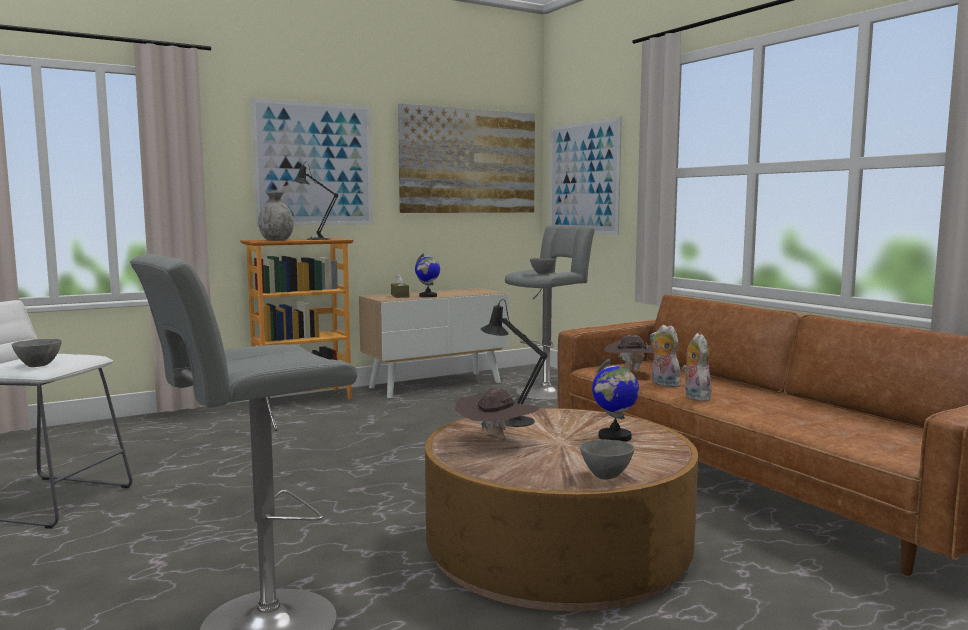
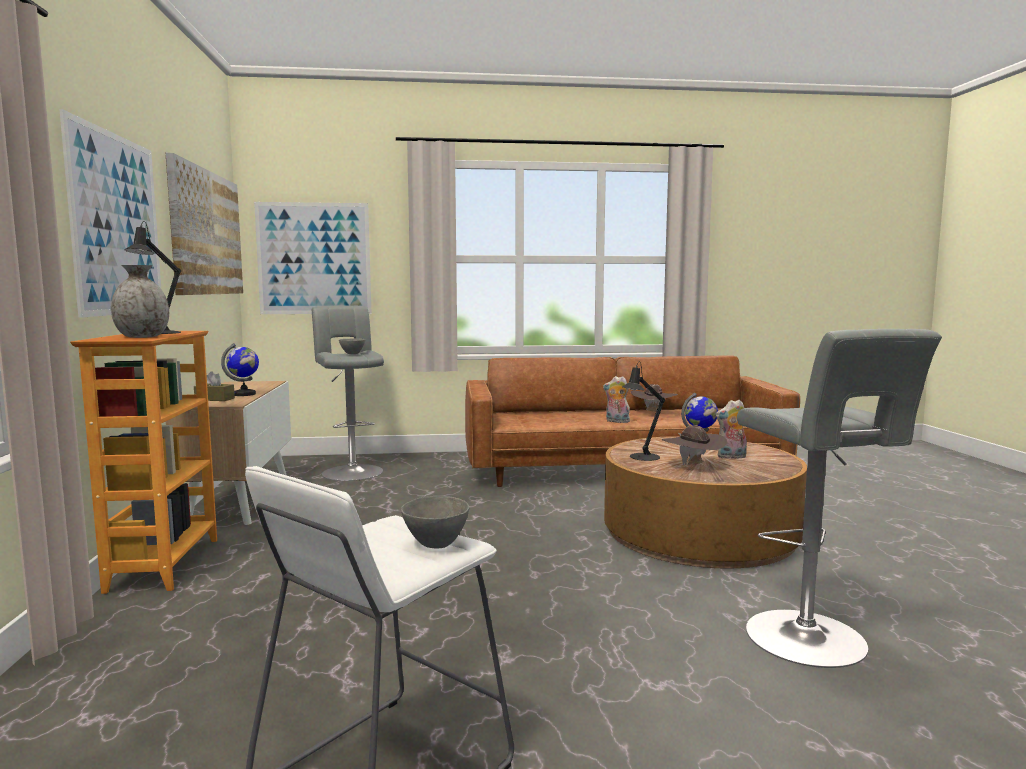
camera: 65 degrees left, 0 degrees up
(606, 476) = (779, 458): grey bowl -> none
(631, 372) = (529, 420): brown hat -> brown hat (653, 412)
(663, 384) = (574, 421): plush toy -> plush toy (731, 457)

